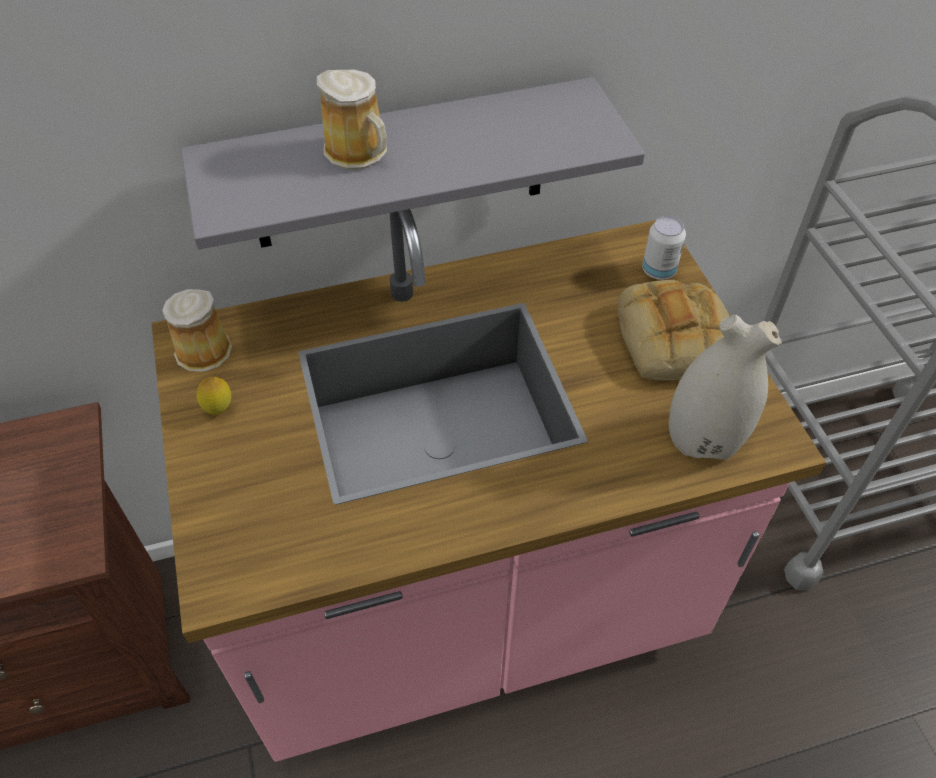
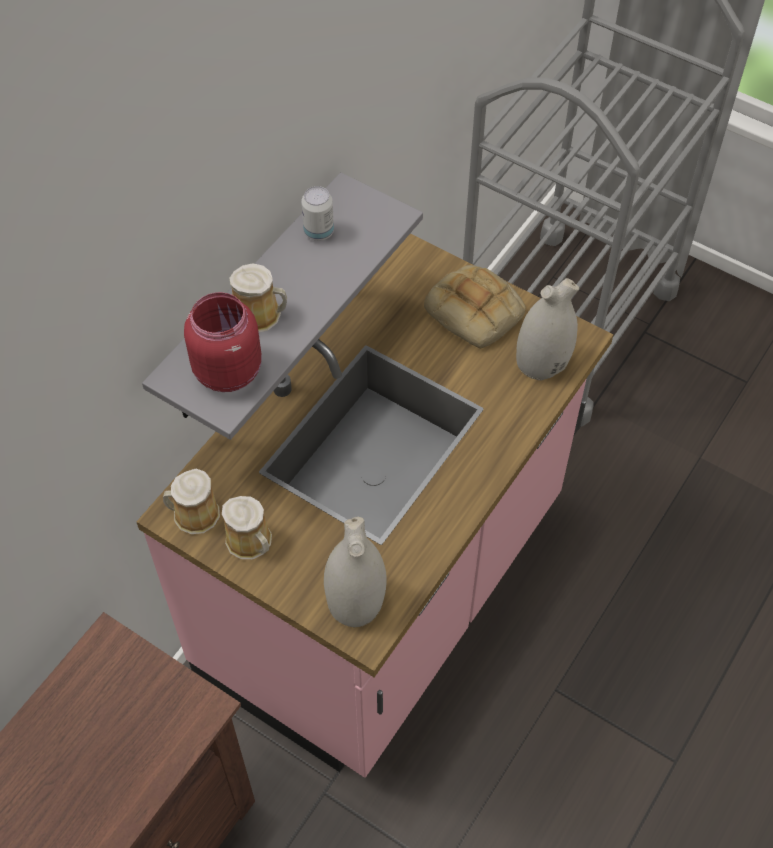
camera: 40 degrees left, 5 degrees up
(219, 410) = (251, 542): lemon -> mug
(246, 543) = (356, 601): none -> white vase
(268, 181) = (228, 369): none -> red jar
(658, 271) = (425, 269): can -> can (319, 232)

